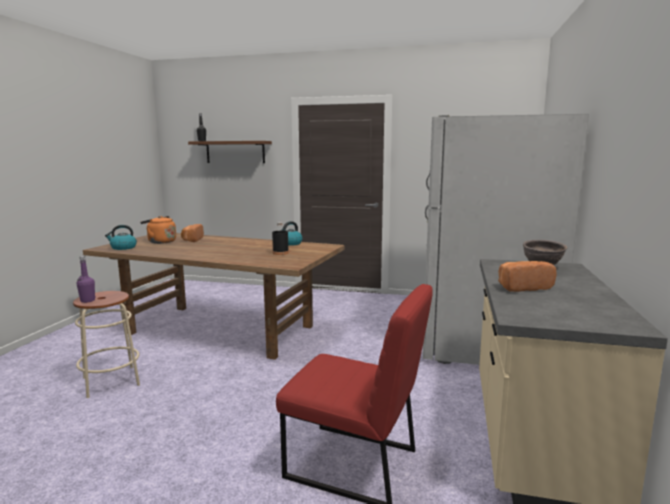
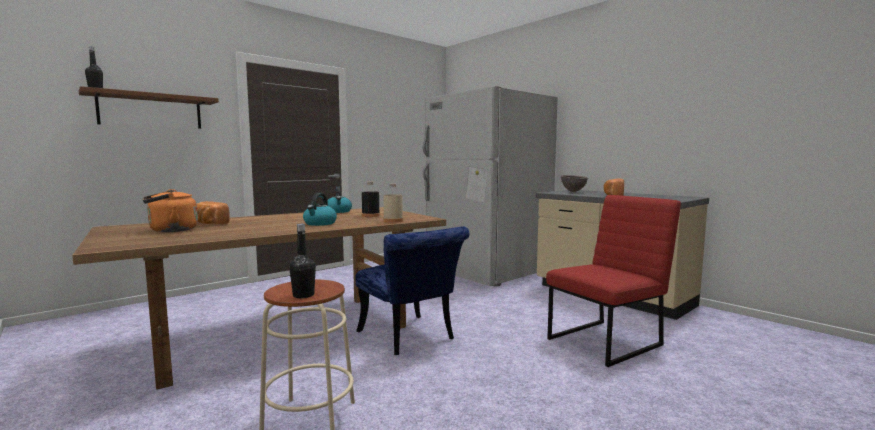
camera: 55 degrees left, 5 degrees down
(87, 300) = (303, 295): purple bottle -> black bottle
(123, 248) = (147, 241): kettle -> kettle (320, 223)
(255, 368) = (410, 338): none -> blue chair
(260, 262) = (393, 221): none -> beige bottle

